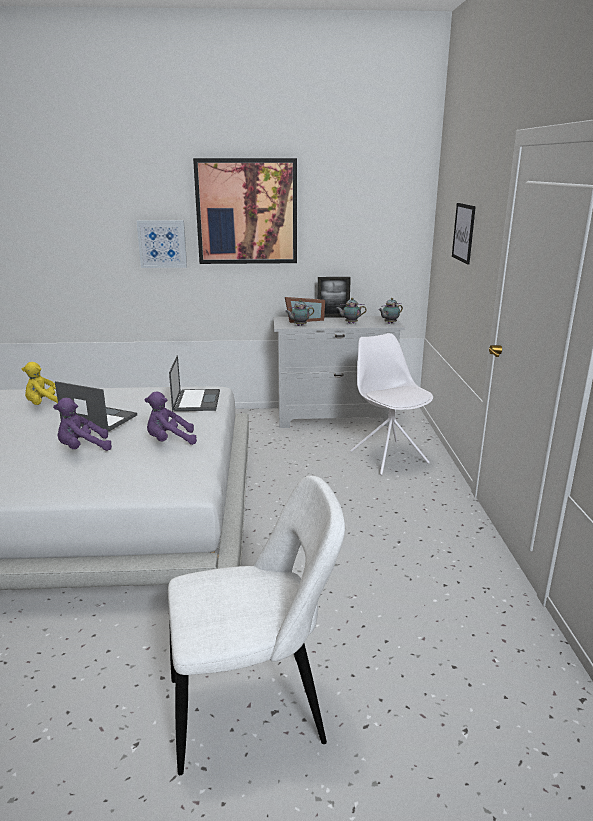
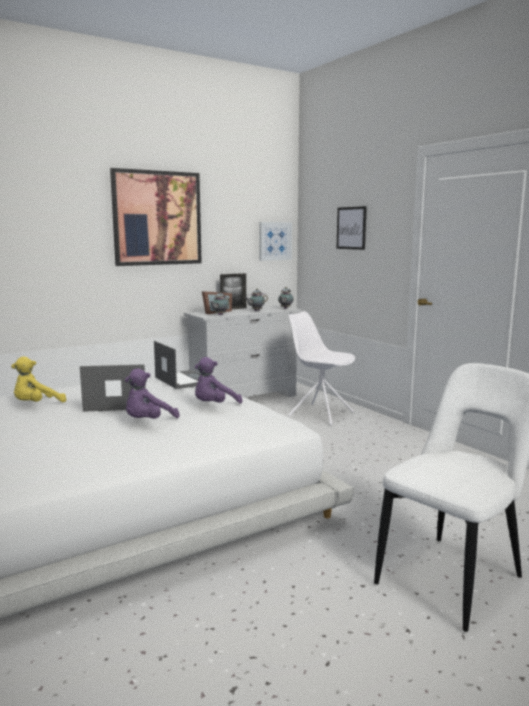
camera: 30 degrees left, 10 degrees down
(162, 244) = (79, 248): picture -> picture (275, 241)

